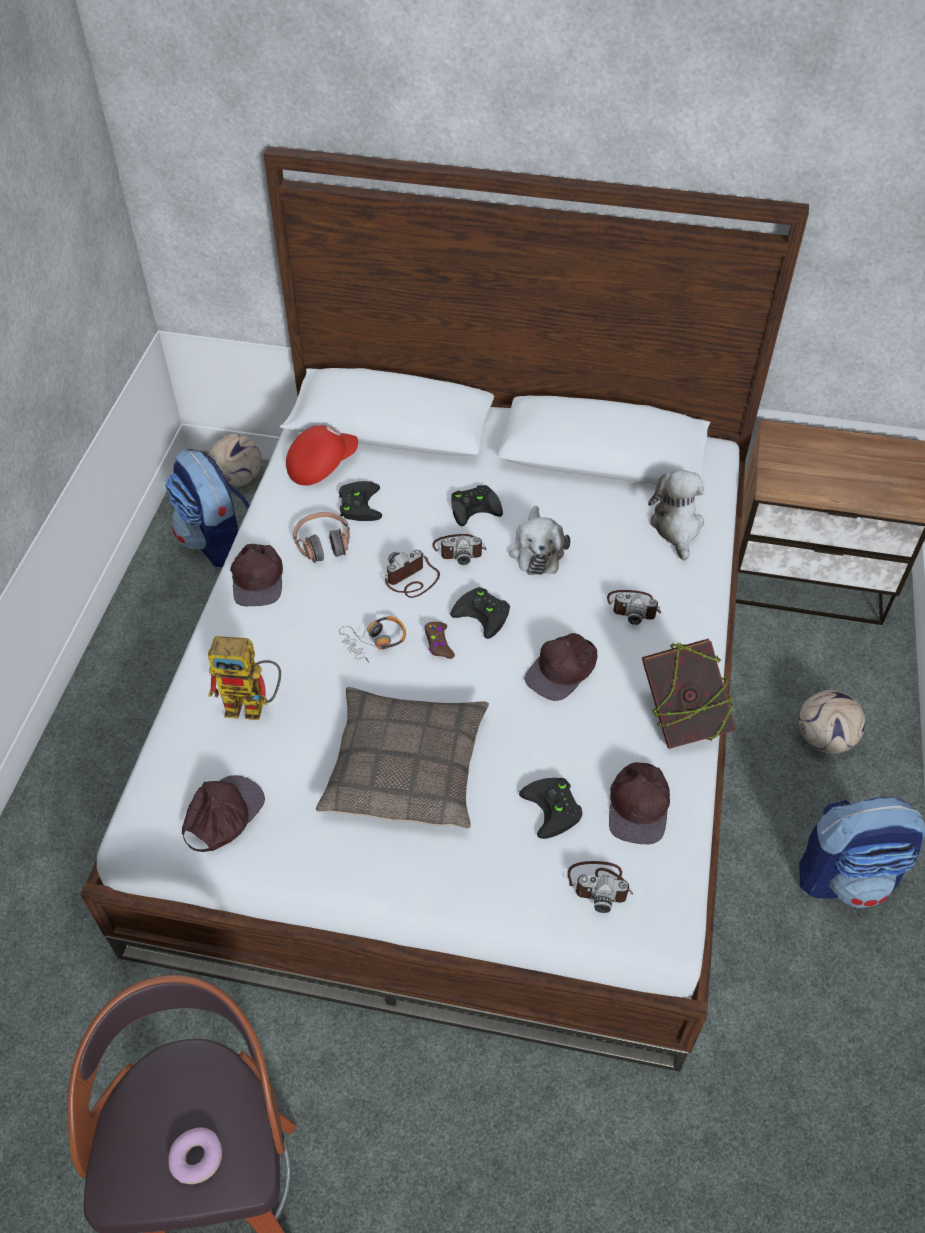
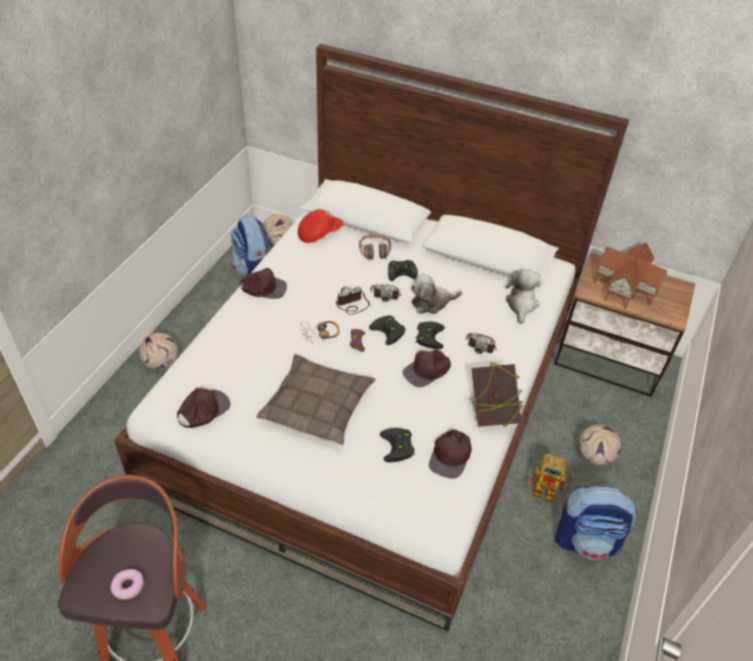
camera: 10 degrees right, 5 degrees down
(104, 727) = (162, 363): none -> football
(254, 705) = (240, 355): toy robot -> toy robot (548, 493)
(258, 578) = (263, 287): brown cap -> brown cap turned 90 degrees counterclockwise
(323, 544) = (306, 276): headphones -> headphones (374, 251)
(358, 503) = (333, 258): black game controller -> black game controller (428, 336)
(536, 550) = (432, 302): plush toy -> plush toy turned 60 degrees clockwise
(599, 885) = (413, 495): camera -> none
(827, 470) = (625, 289): none -> toy house

